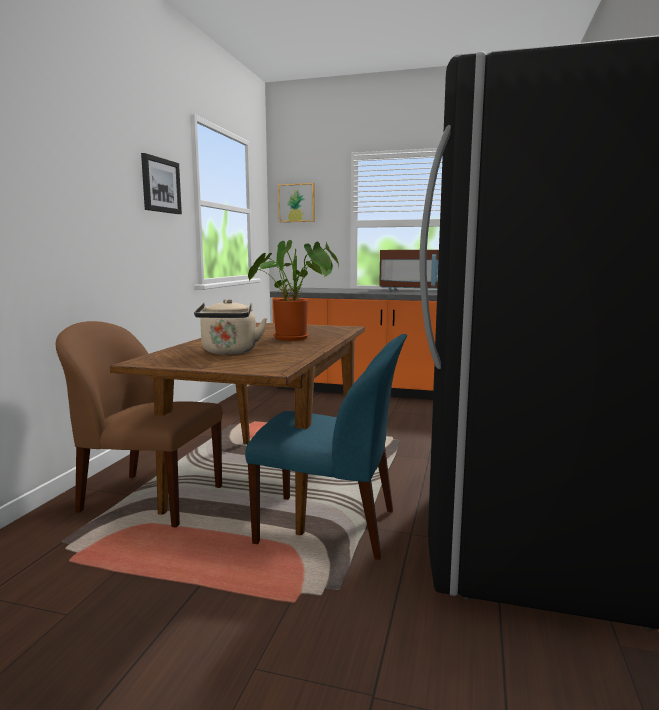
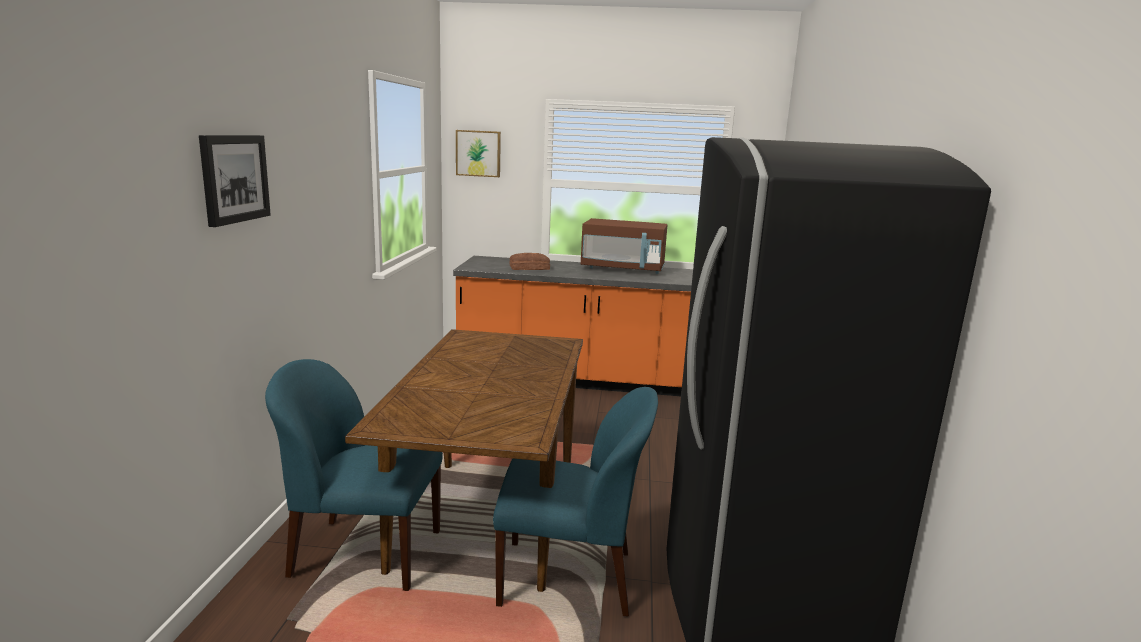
camera: 10 degrees left, 5 degrees up
(149, 499) = (363, 553): brown chair -> blue chair
(160, 185) = (341, 168): picture -> picture (234, 178)
(229, 352) = (463, 403): beige kettle -> none
(295, 338) = (520, 369): potted plant -> none
(334, 290) = (528, 268): none -> bread

